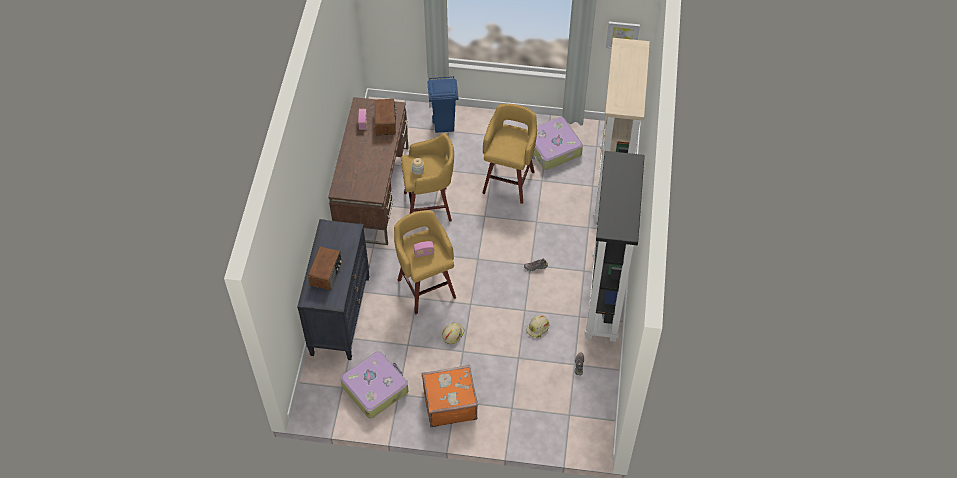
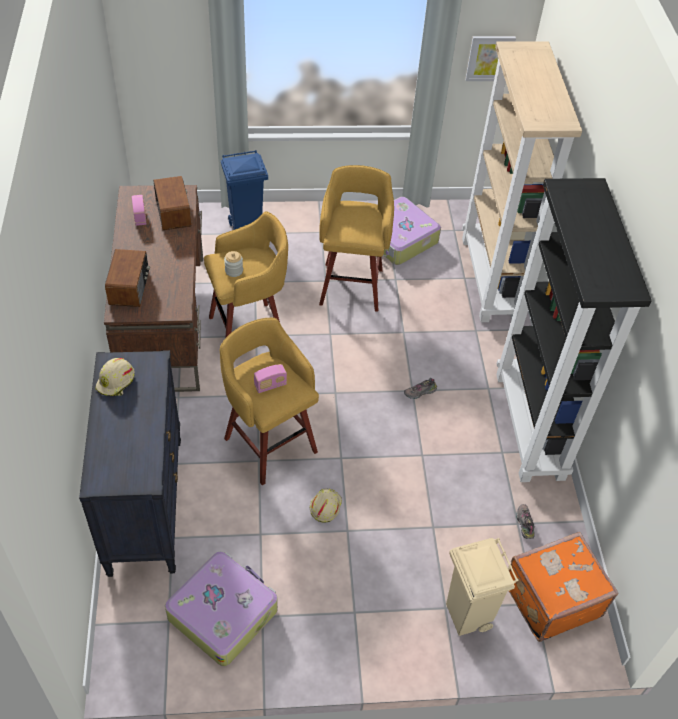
camera: 15 degrees left, 5 degrees down
(326, 273) = (122, 435): radio -> radio (130, 287)
(449, 403) = (347, 617): orange suitcase -> orange suitcase (551, 598)
(524, 415) = (467, 616): none -> beige trash can
(538, 328) = (449, 478): beige hard hat -> beige hard hat (116, 382)

